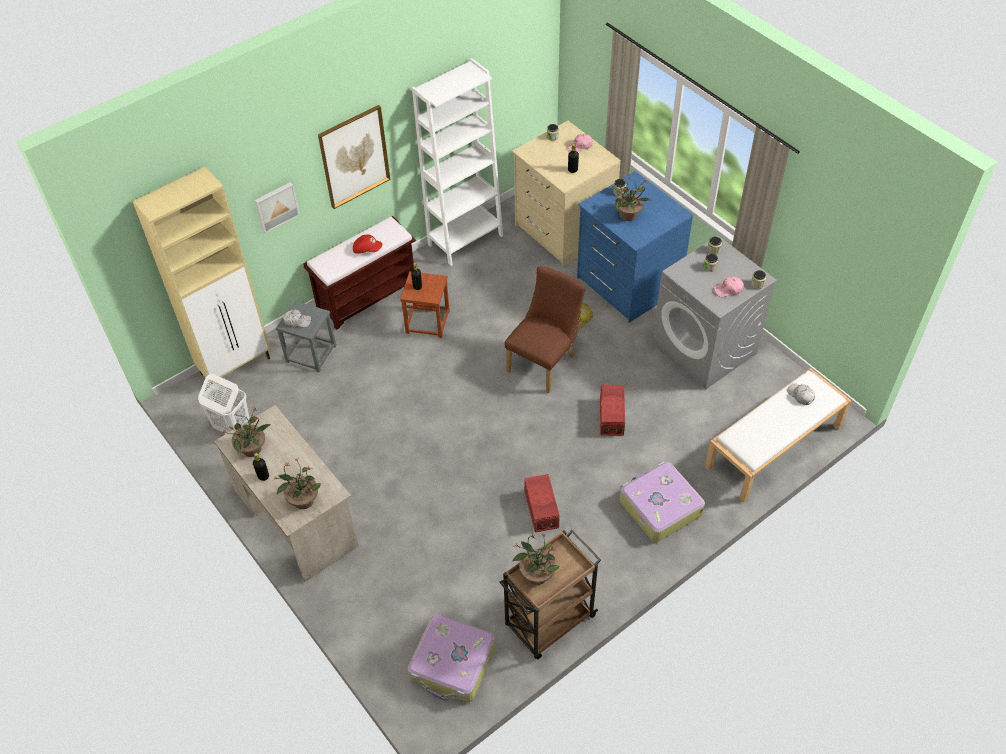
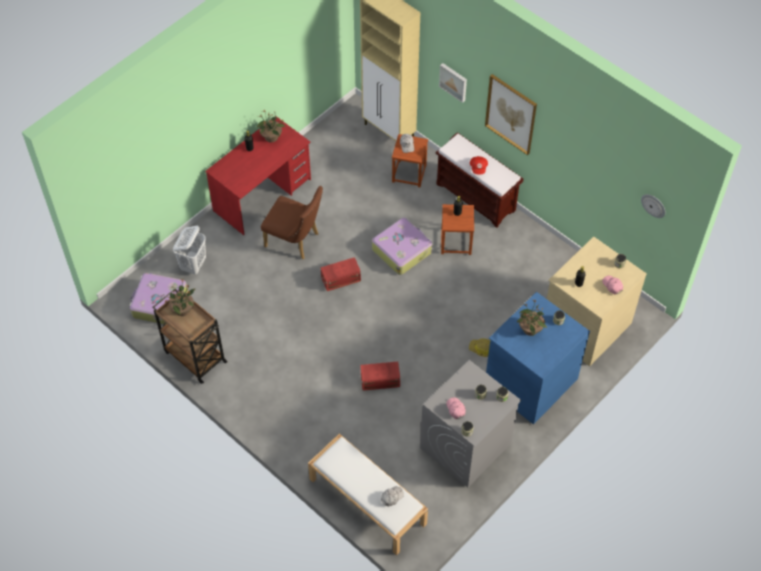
camera: 80 degrees right, 5 degrees up
(232, 427) = (333, 142): white laundry basket -> white laundry basket (193, 265)
(295, 517) = (262, 195): beige desk -> red desk
(303, 500) = (233, 173): potted plant -> none
(311, 354) = (409, 173): grey stool -> brown stool
(465, 240) = (555, 254): white bookcase -> none
(522, 64) = (653, 205): none -> wall clock
(541, 510) = (285, 341): red storage box -> red storage box (340, 279)
(545, 361) = (429, 328): brown chair -> brown chair (295, 241)
(659, 507) = (297, 419): suitcase -> suitcase (402, 250)

